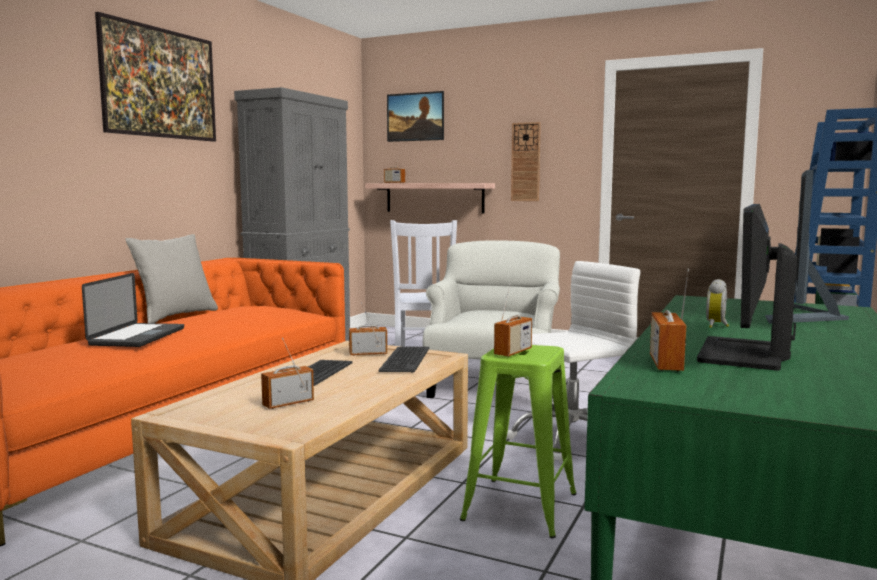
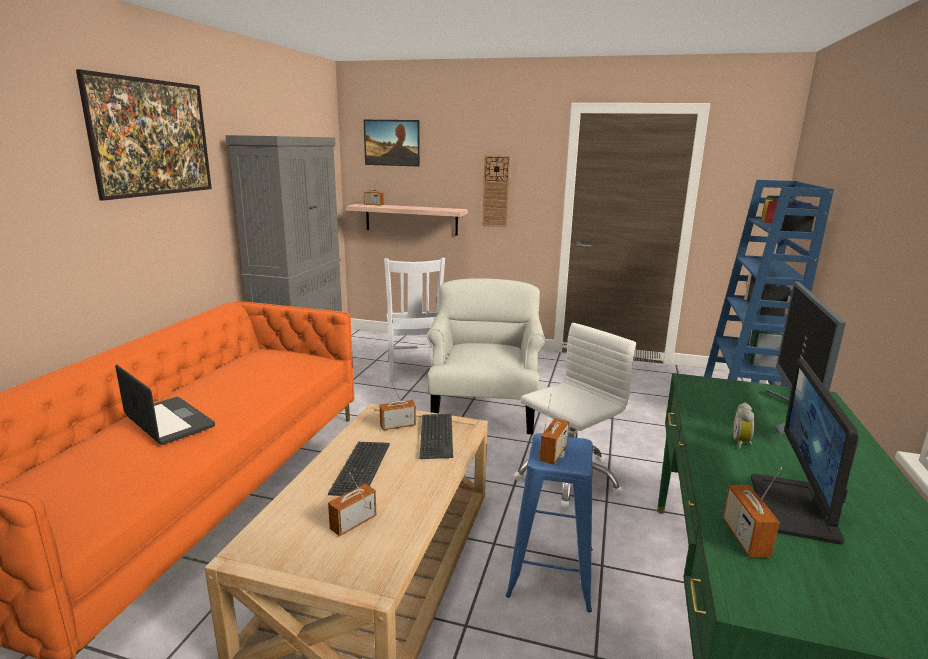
camera: 10 degrees left, 10 degrees up
(138, 336) = (169, 422): laptop -> laptop turned 45 degrees counterclockwise
(176, 316) = (194, 376): grey pillow -> none
(519, 507) = (551, 572): green stool -> blue stool

